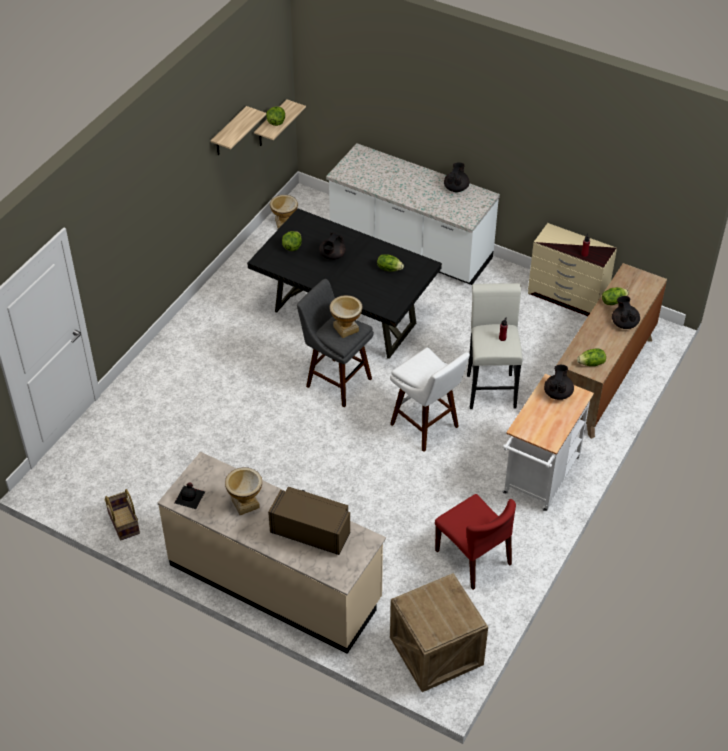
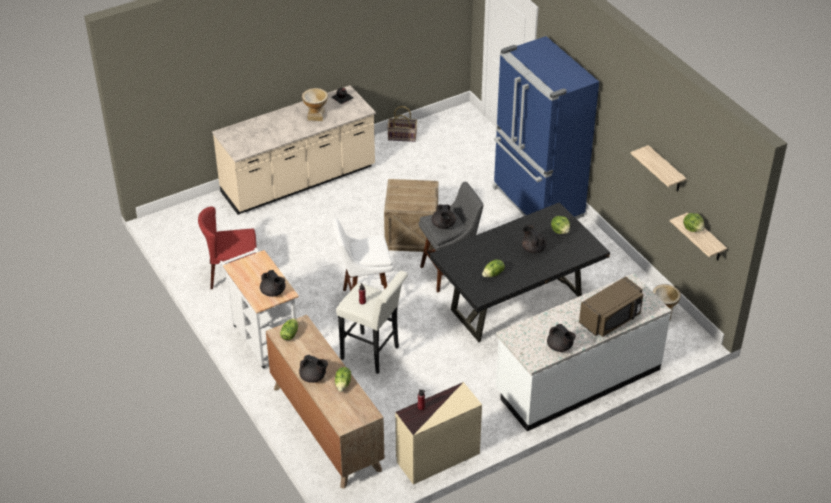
camera: 120 degrees right, 5 degrees down
(179, 358) = (536, 203): none -> blue fridge
(311, 531) = (269, 133): brown microwave -> brown microwave (611, 319)
(346, 329) = (443, 225): vase -> black teapot
(435, 652) = (184, 227): crate -> crate (412, 235)

